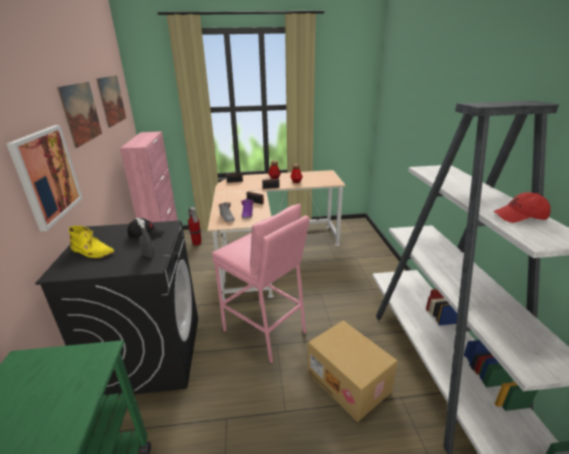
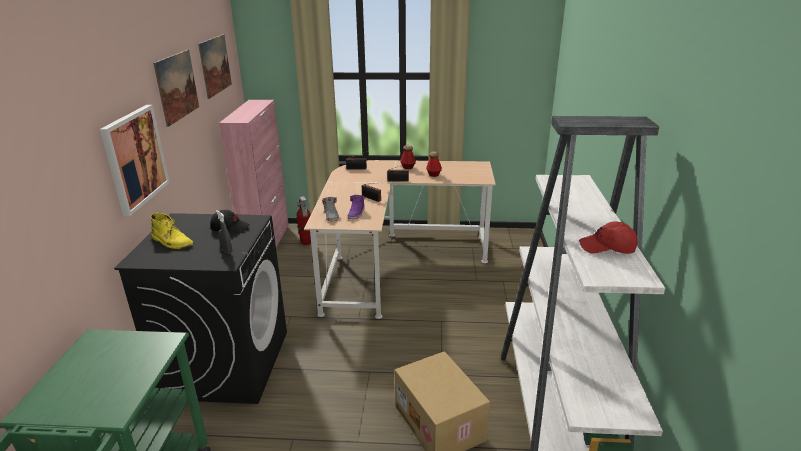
camera: 10 degrees right, 0 degrees up
(264, 331) = (359, 356): pink stool -> none

